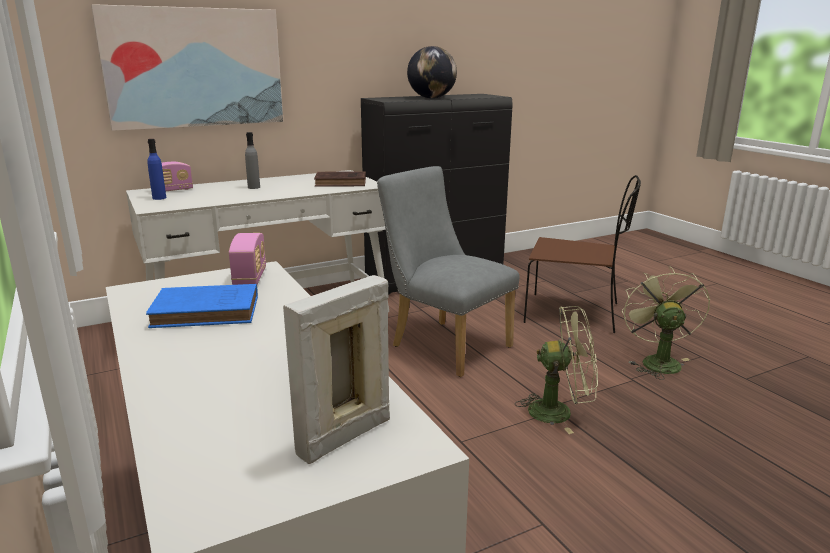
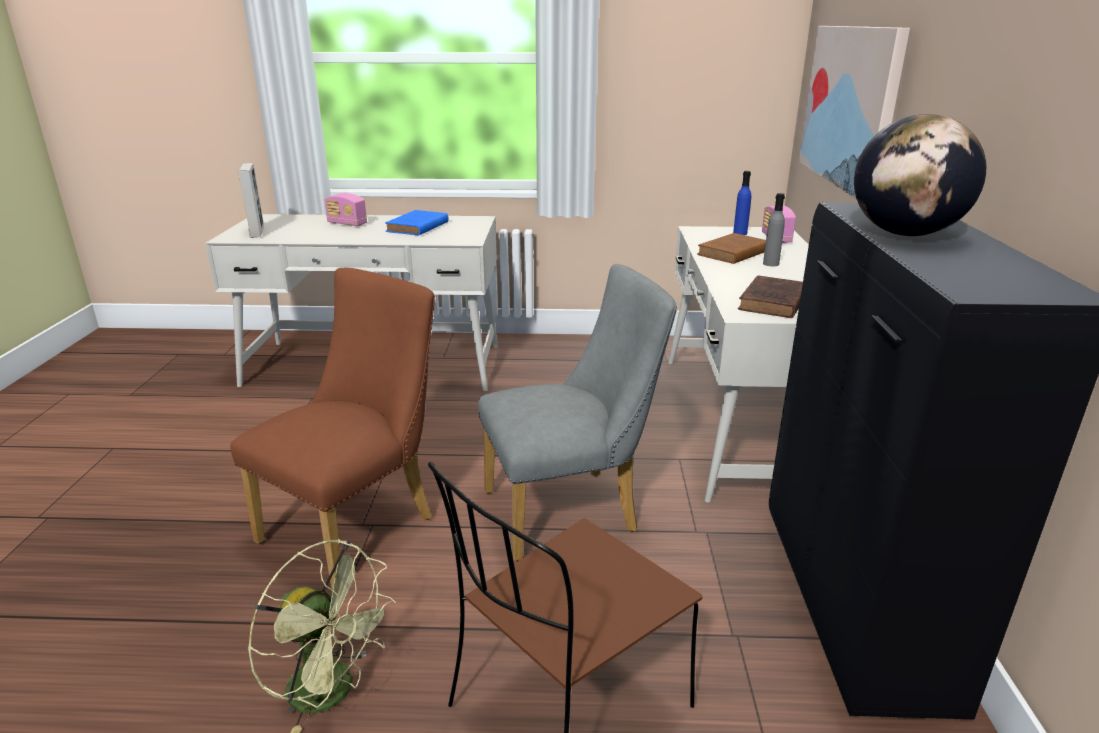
camera: 120 degrees right, 5 degrees up
(232, 195) = (732, 253): none -> brown book
(250, 278) = (456, 237): radio -> radio (347, 224)
(559, 412) = (358, 524): green fan -> brown chair

